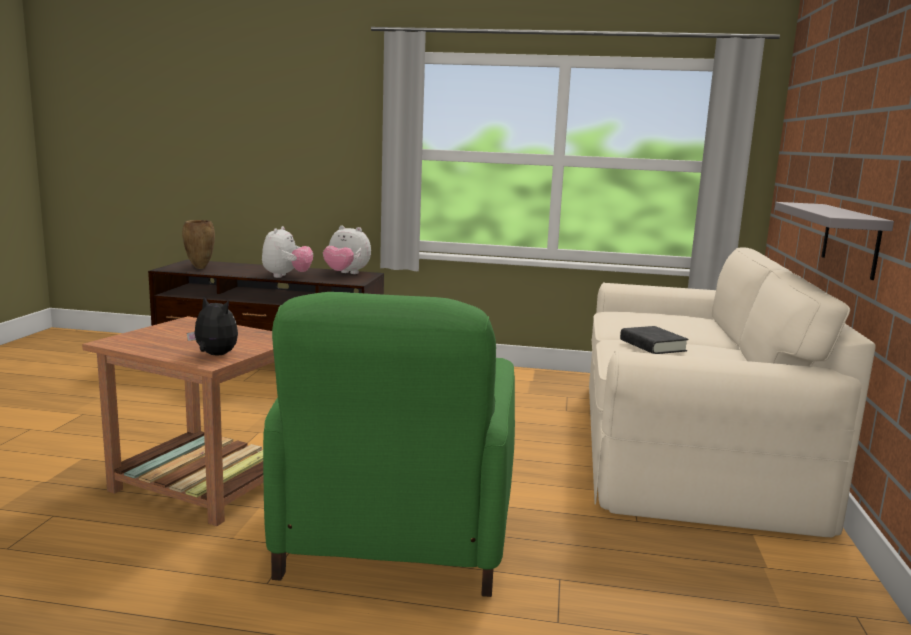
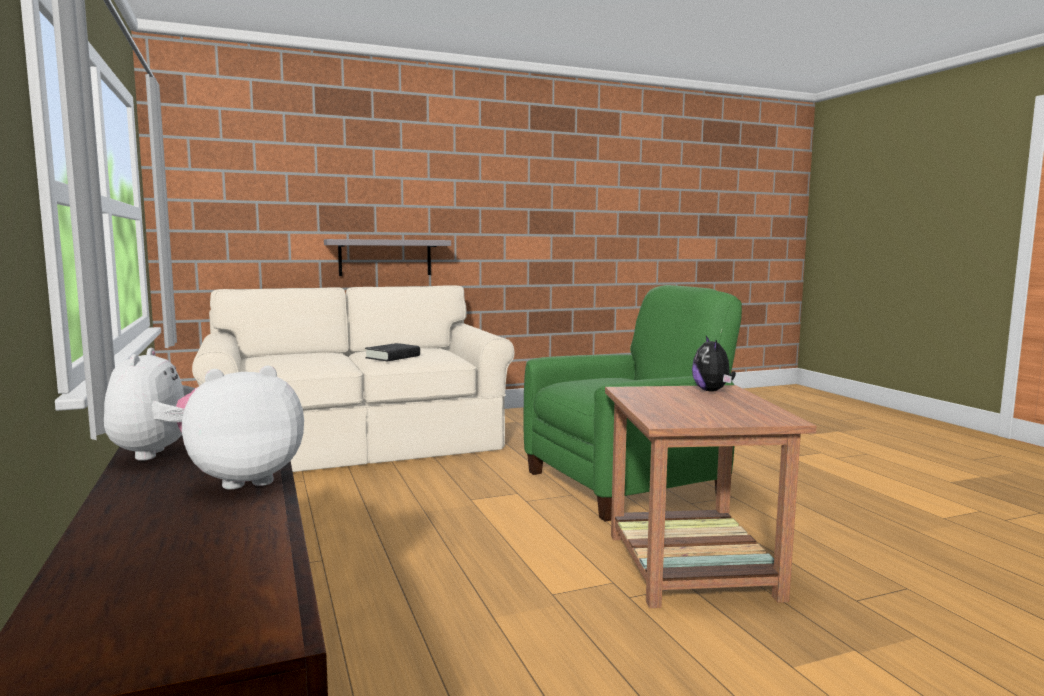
camera: 120 degrees left, 5 degrees down
(199, 268) = (209, 593): brown vase -> none

